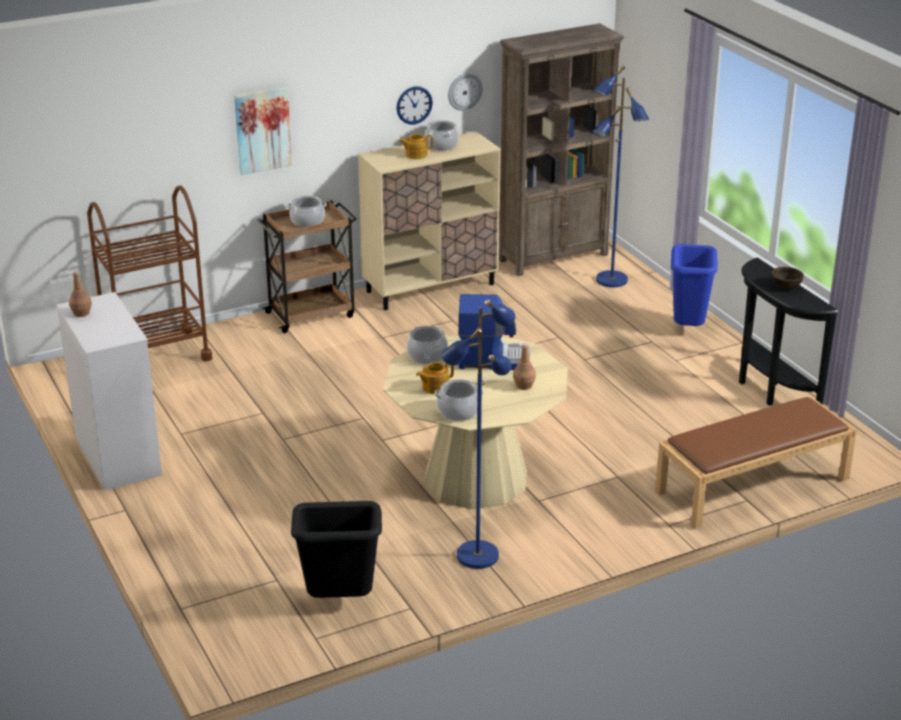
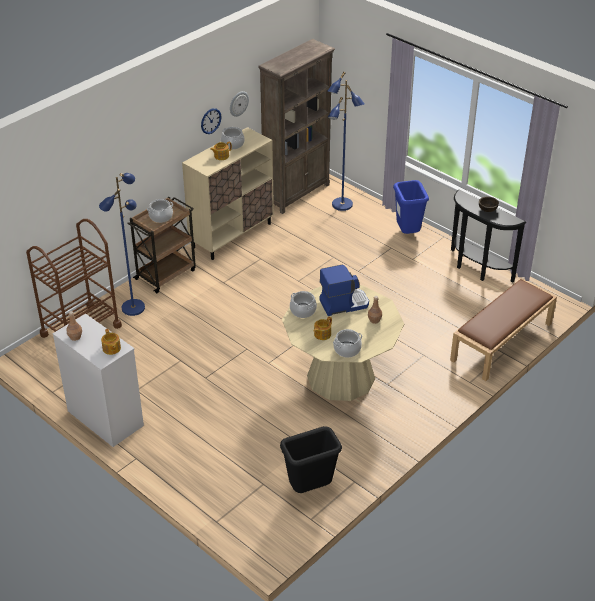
camera: 20 degrees left, 10 degrees up
(117, 334) = (111, 349): none -> teapot
(262, 130) = (125, 164): picture -> none
(477, 555) = (372, 433): blue floor lamp -> blue floor lamp (133, 307)

